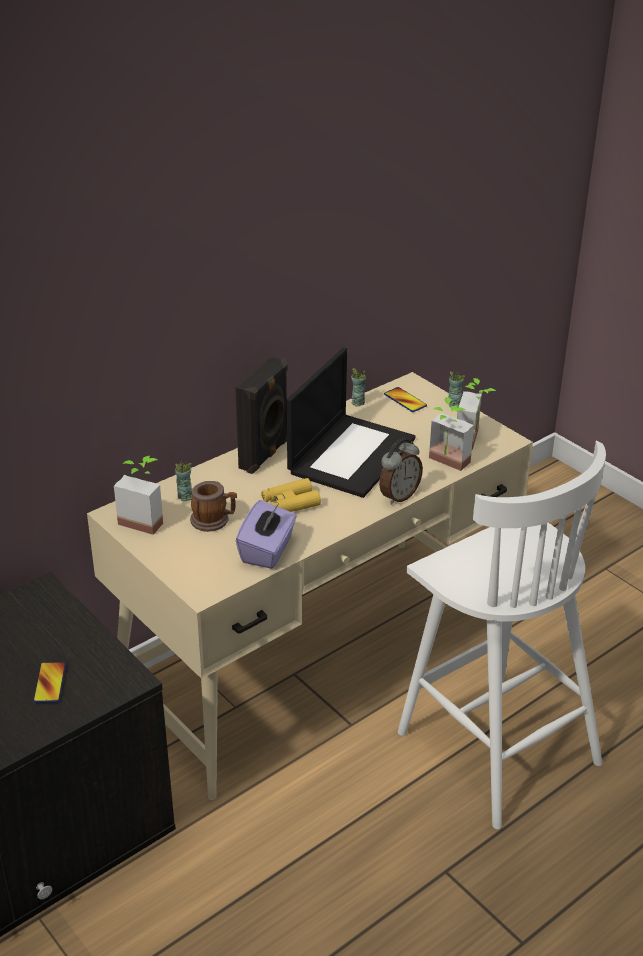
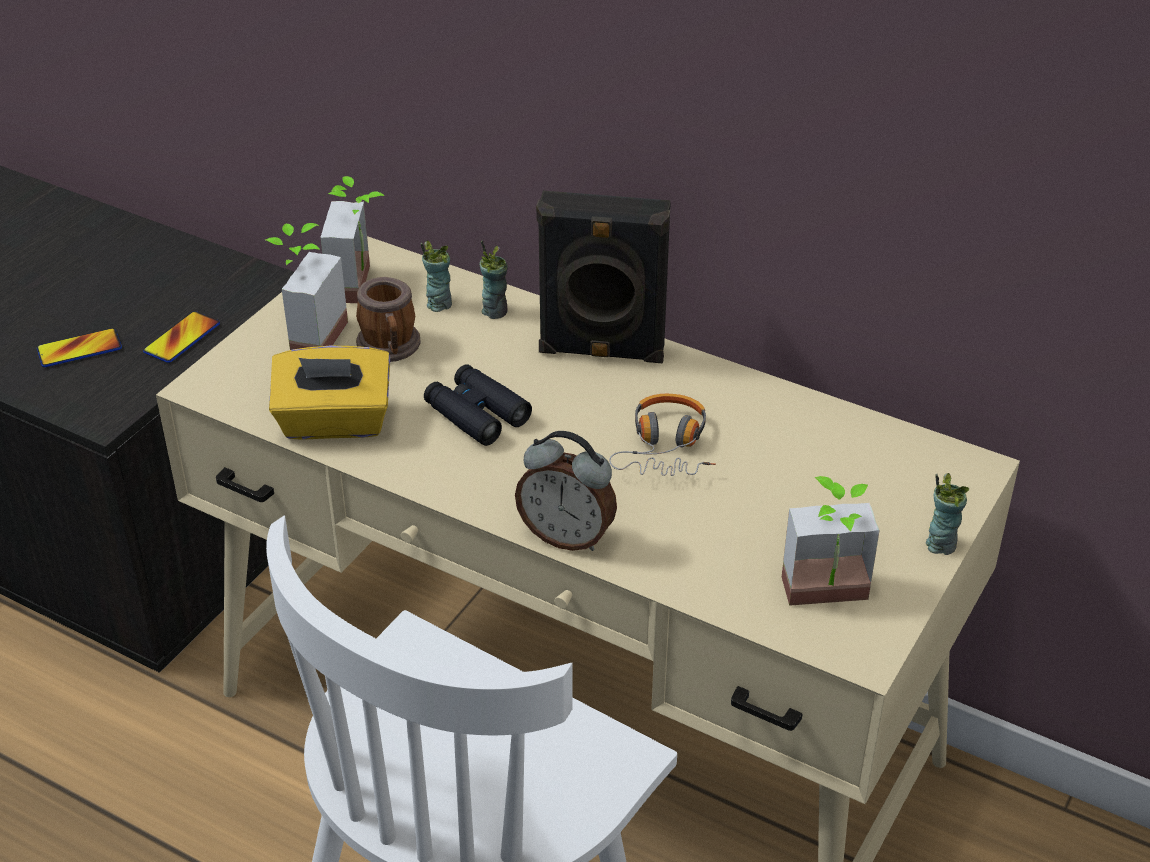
camera: 70 degrees right, 5 degrees up
(267, 551) = (334, 422): purple tissue box -> yellow tissue box
(290, 503) = (476, 414): yellow binoculars -> black binoculars
(351, 454) = (666, 447): laptop -> headphones
(357, 402) = (846, 415): cup -> cup (495, 311)
(405, 400) = (901, 473): phone -> phone (182, 338)
(445, 463) = (712, 576): potted plant -> potted plant (306, 336)

